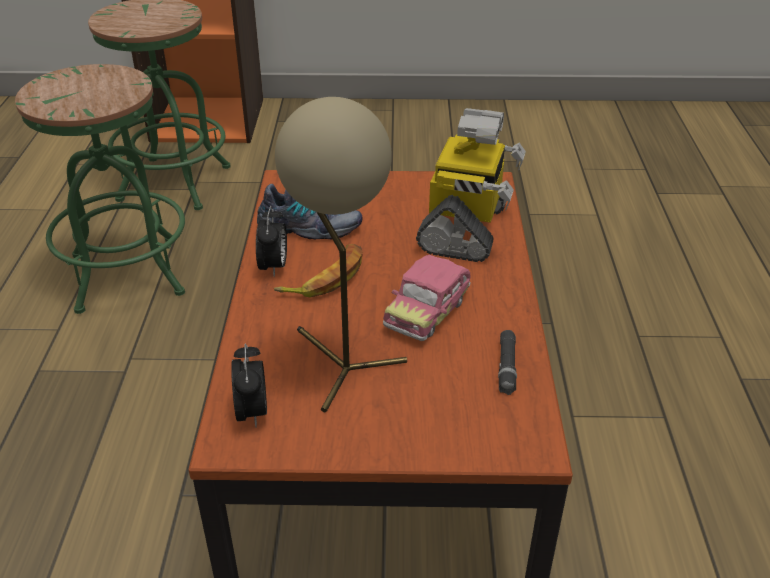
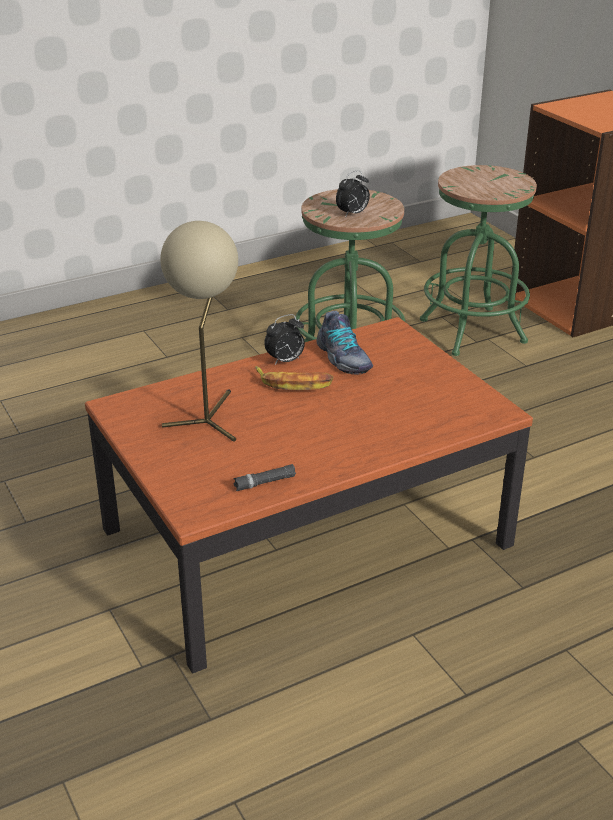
camera: 60 degrees right, 5 degrees down
(252, 413) = (142, 404): alarm clock -> alarm clock (352, 214)
(428, 312) = (295, 433): toy car -> none
(466, 228) = (417, 419): toy robot -> none

